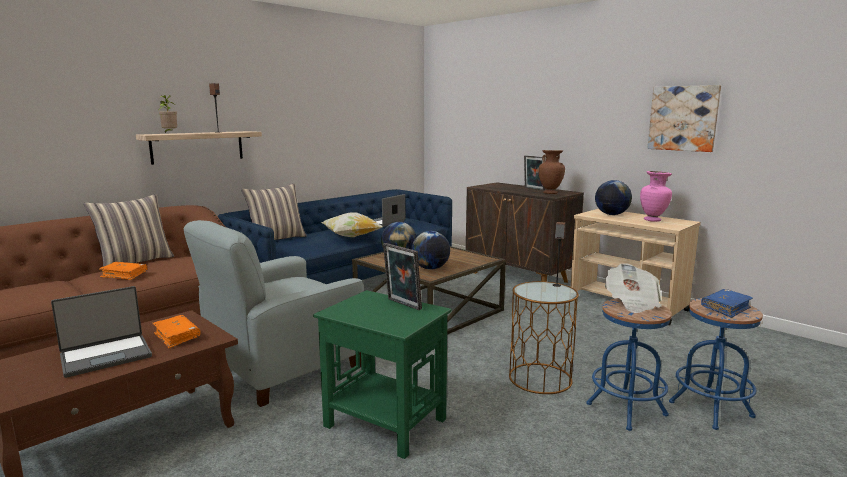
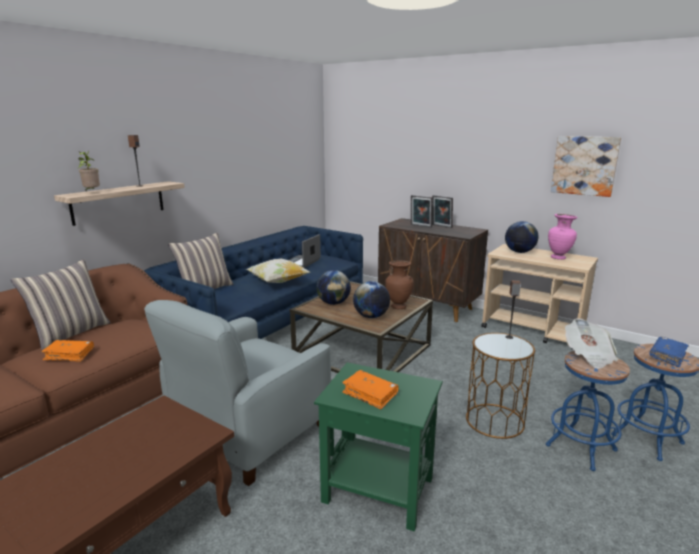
camera: 10 degrees left, 5 degrees up
(106, 356) = (101, 472): laptop -> none
(177, 337) = (167, 435): orange book -> orange book (370, 394)
(402, 304) = (394, 380): picture frame -> picture frame (420, 226)
(550, 193) = (460, 232): brown vase -> brown vase (398, 307)

